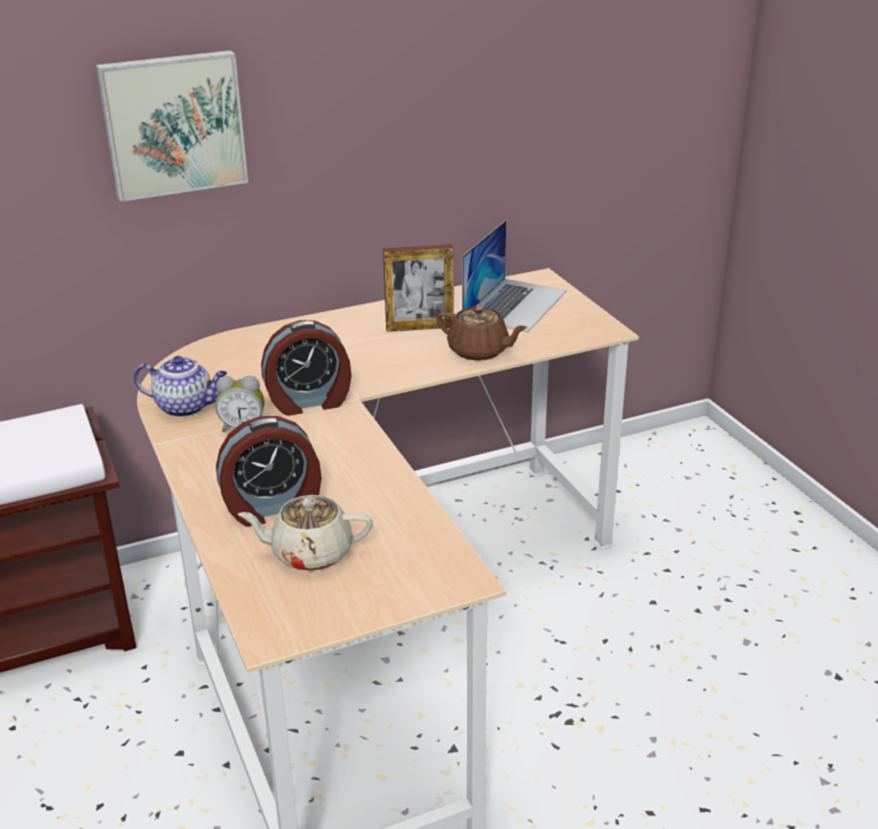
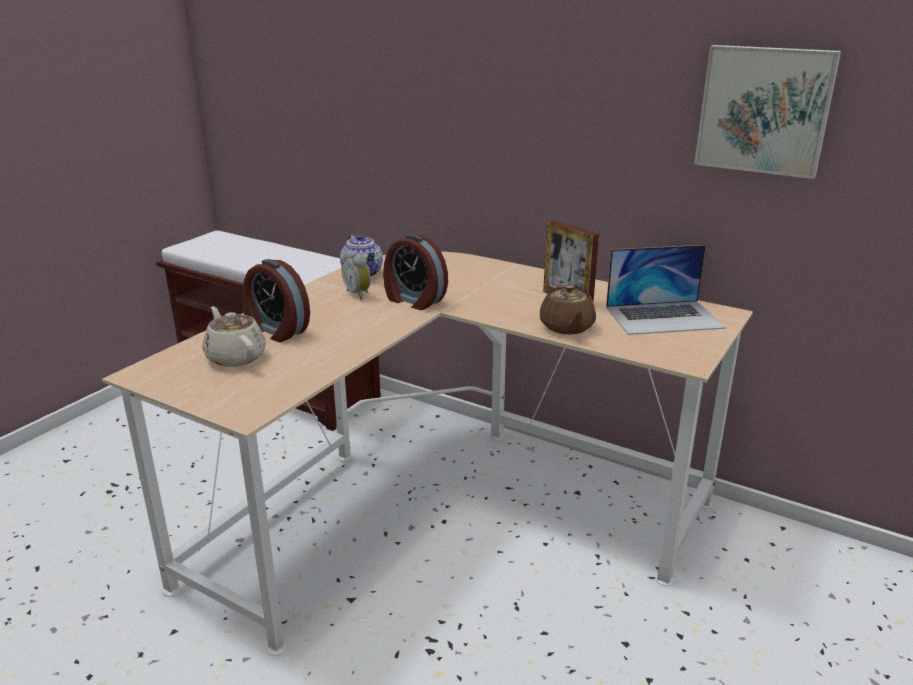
camera: 55 degrees right, 5 degrees down
(173, 124) = (458, 87): picture -> picture (764, 110)

